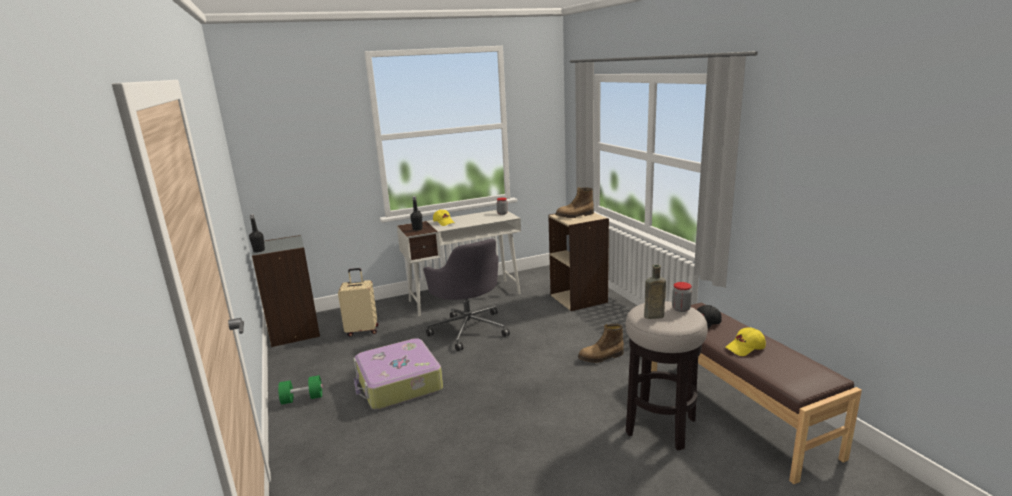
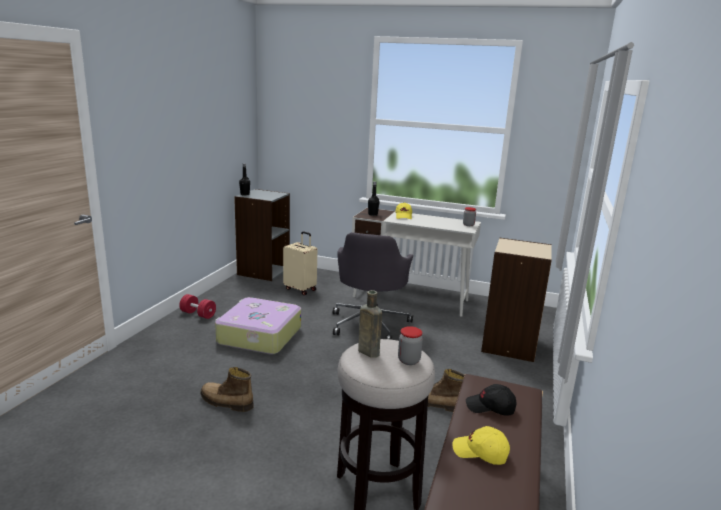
camera: 40 degrees right, 0 degrees up
(302, 399) = (198, 314): green dumbbell -> red dumbbell
(575, 216) = (522, 246): boot -> boot (226, 402)

